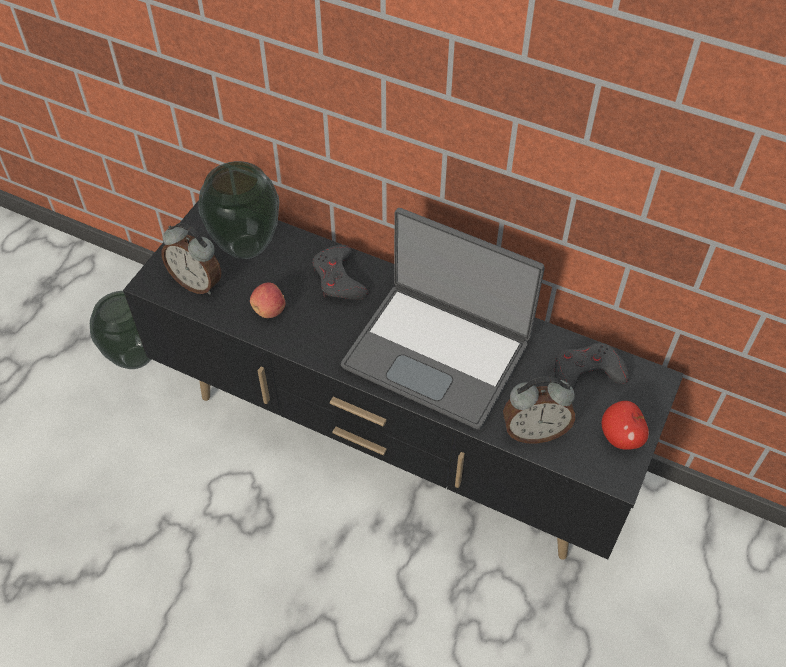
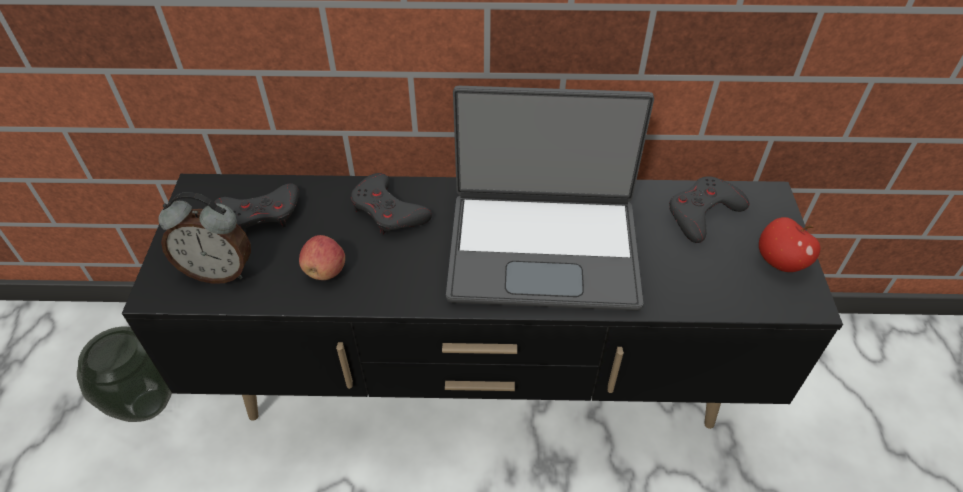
camera: 25 degrees left, 5 degrees down
(245, 248) = (260, 214): vase -> grey game controller
(534, 431) = (694, 289): alarm clock -> none

